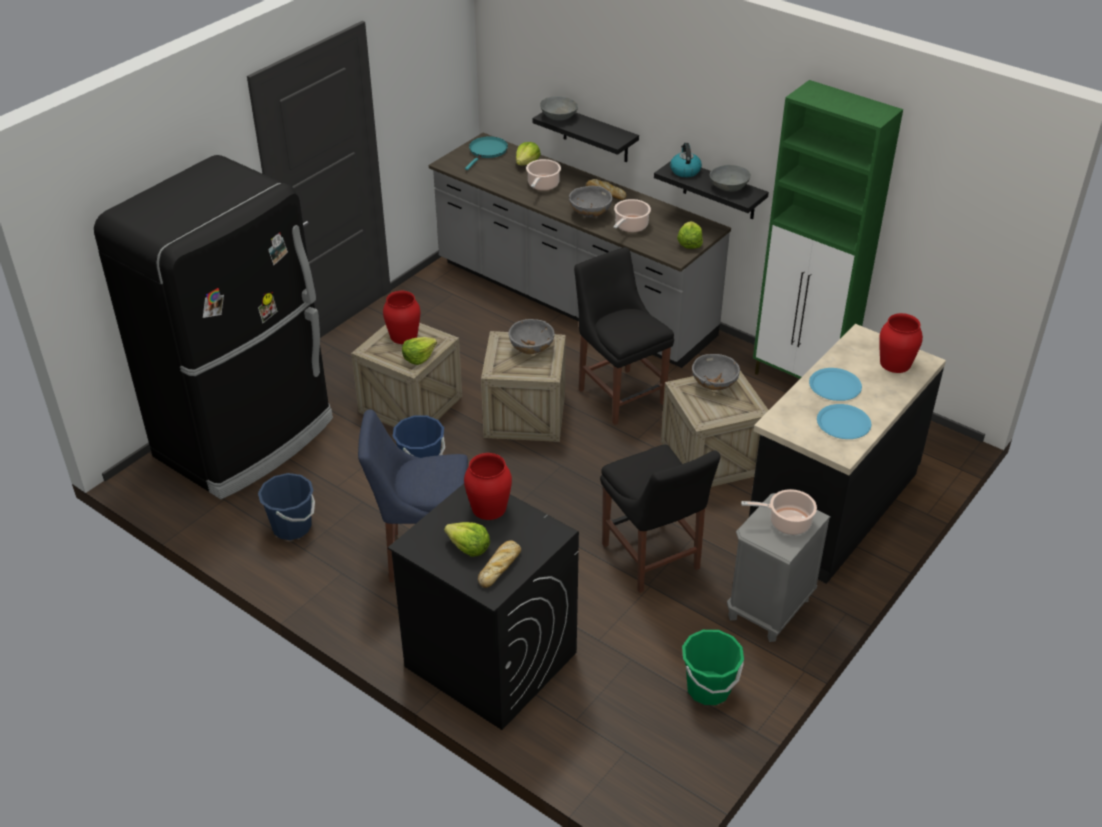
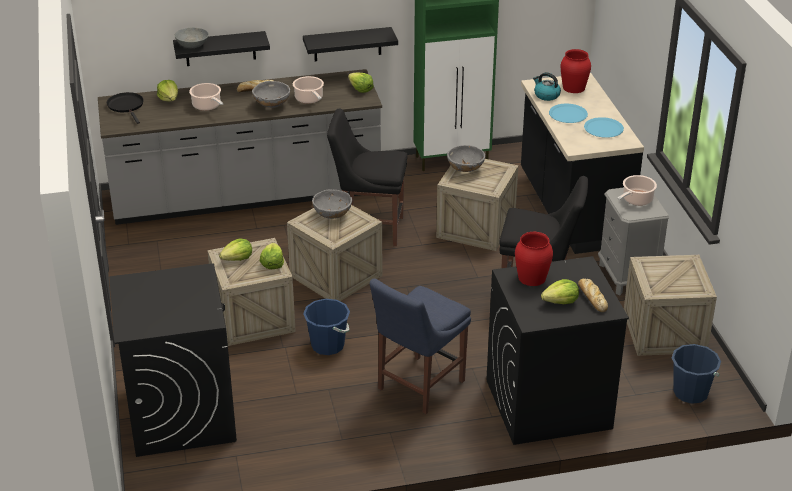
camera: 50 degrees left, 5 degrees down
(247, 438) = (181, 413): black fridge -> black washing machine
(292, 527) = (312, 434): blue bucket -> blue bucket (690, 392)
(404, 336) = (238, 259): red vase -> lettuce
(487, 151) = (126, 106): turquoise frying pan -> black frying pan
(685, 170) = (323, 39): kettle -> kettle (546, 95)
(708, 688) = (664, 332): green bucket -> crate
(729, 187) = (366, 35): grey bowl -> none

